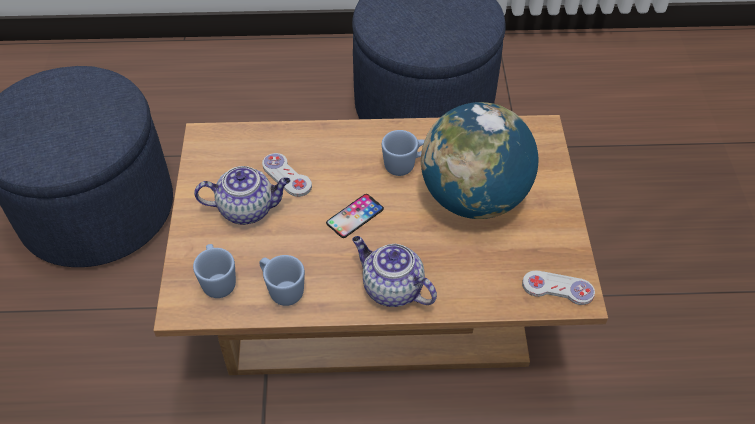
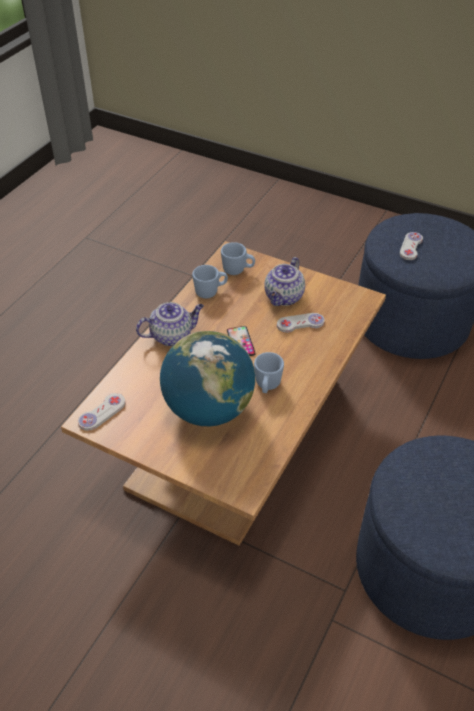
camera: 120 degrees right, 5 degrees down
(71, 131) = (411, 247): none -> white game controller

